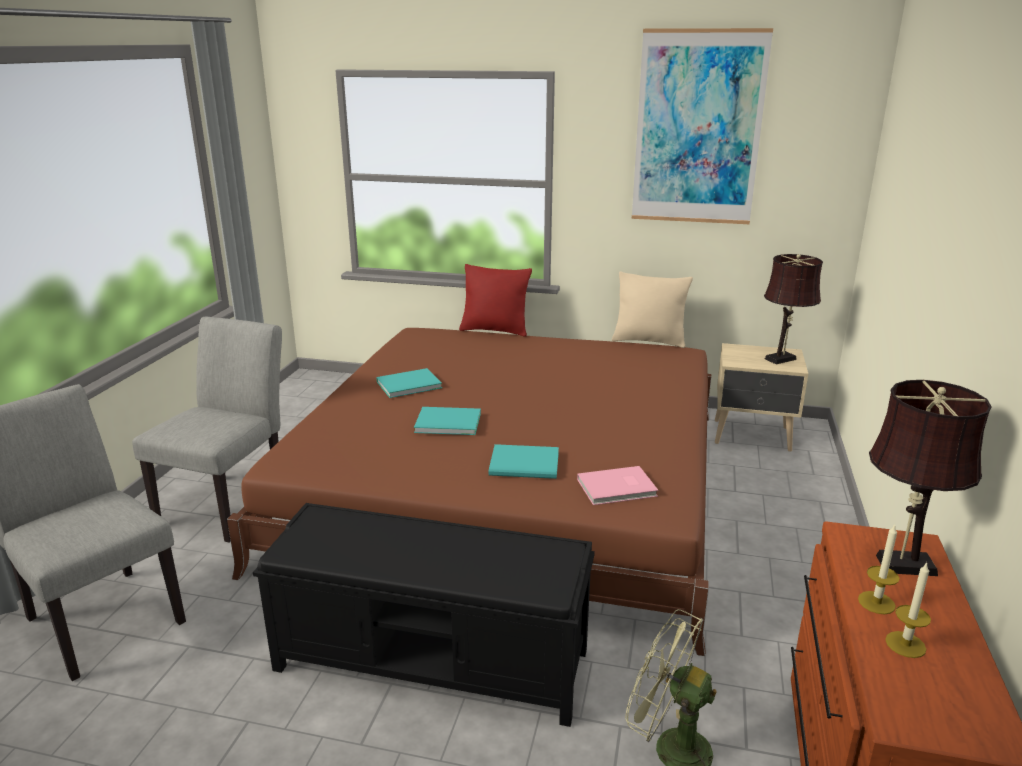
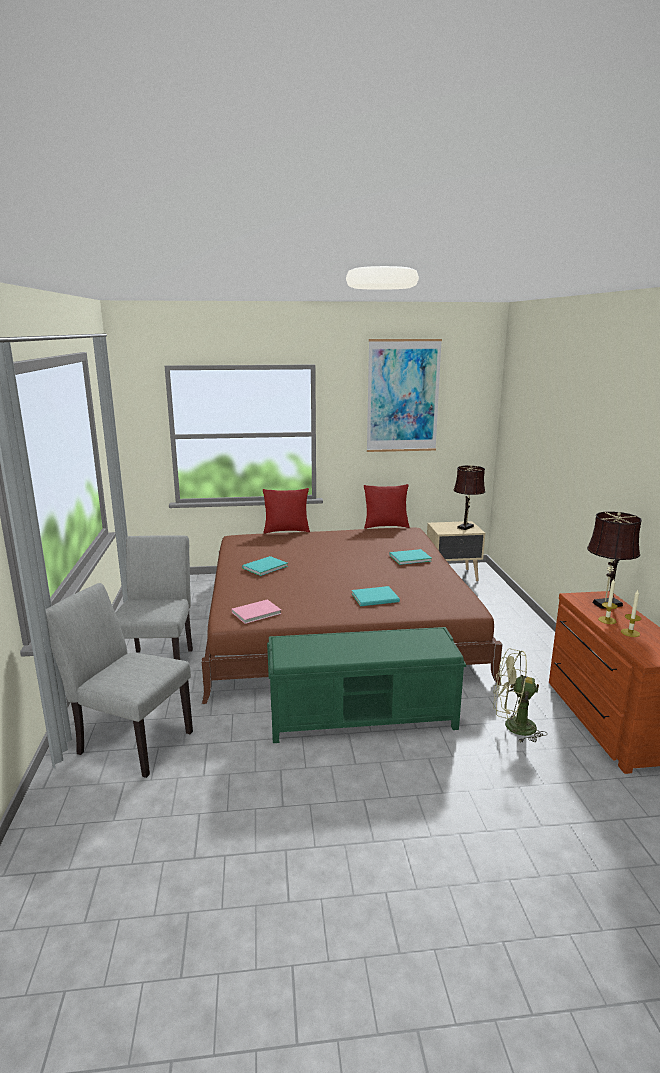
camera: 20 degrees left, 5 degrees down
(434, 660) = (363, 717): black bench -> green bench
(446, 422) = (309, 583): turquoise book -> turquoise book (408, 558)
(618, 488) = (436, 601): pink book -> pink book (257, 613)
(649, 341) = (386, 526): beige pillow -> red pillow

